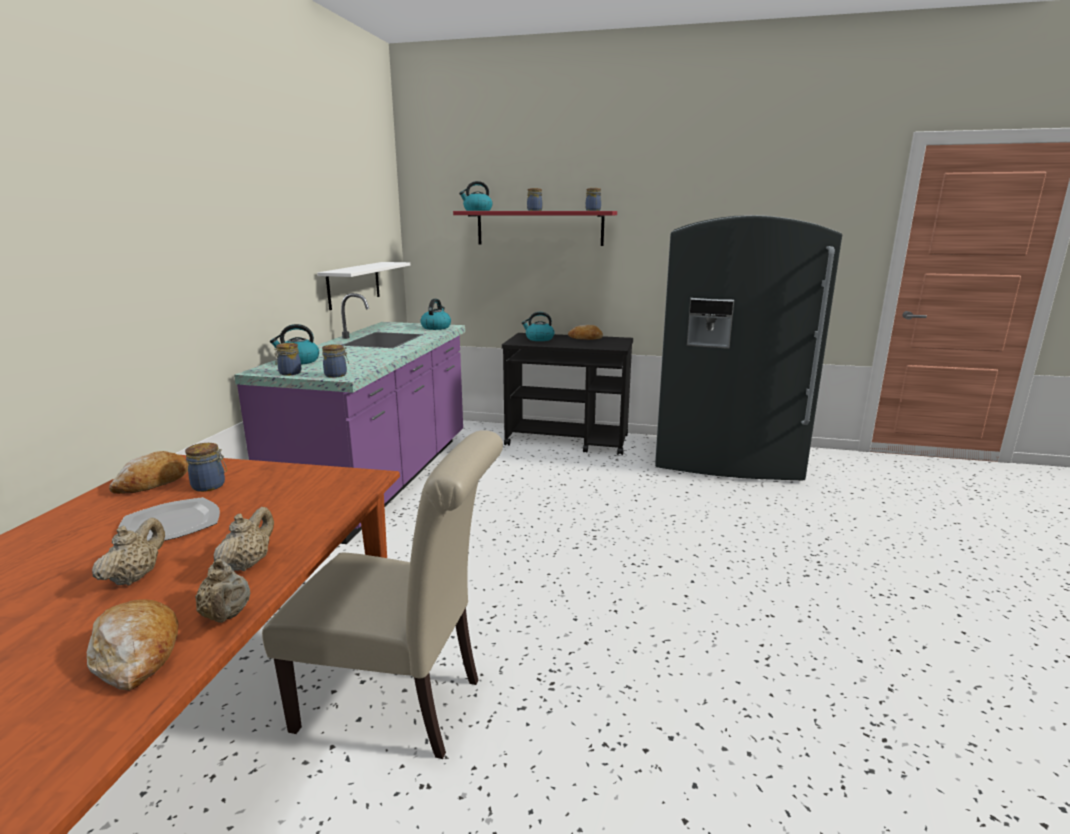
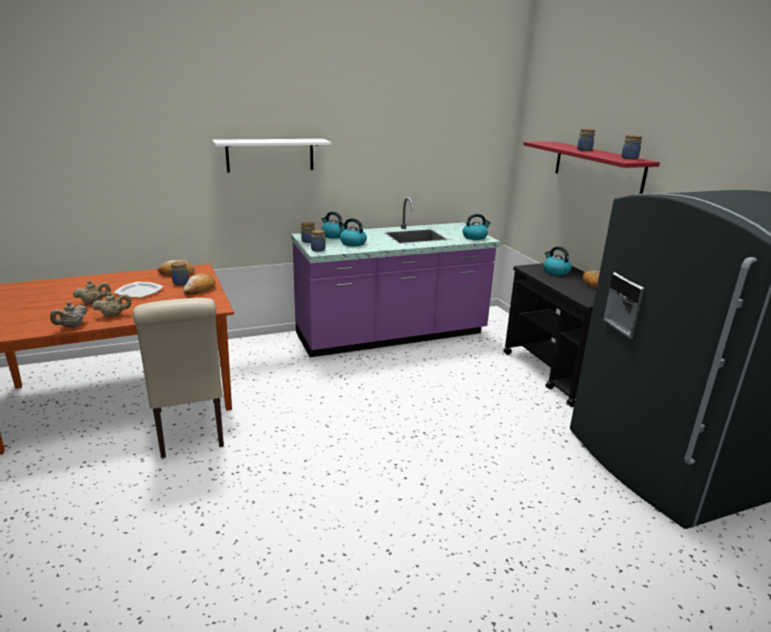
camera: 55 degrees right, 5 degrees up
(137, 654) = (43, 323): bread -> bread (200, 289)
(354, 284) = (432, 190): white shelf -> white shelf (270, 155)
(477, 210) = (549, 143): kettle -> kettle (352, 243)

